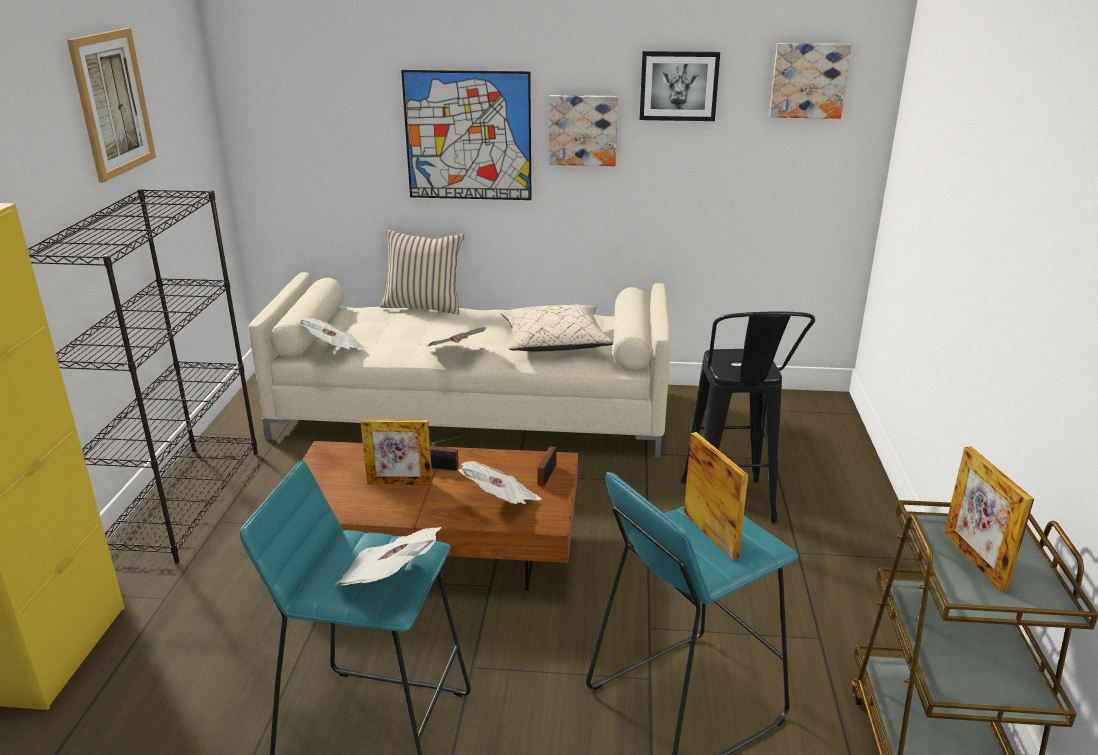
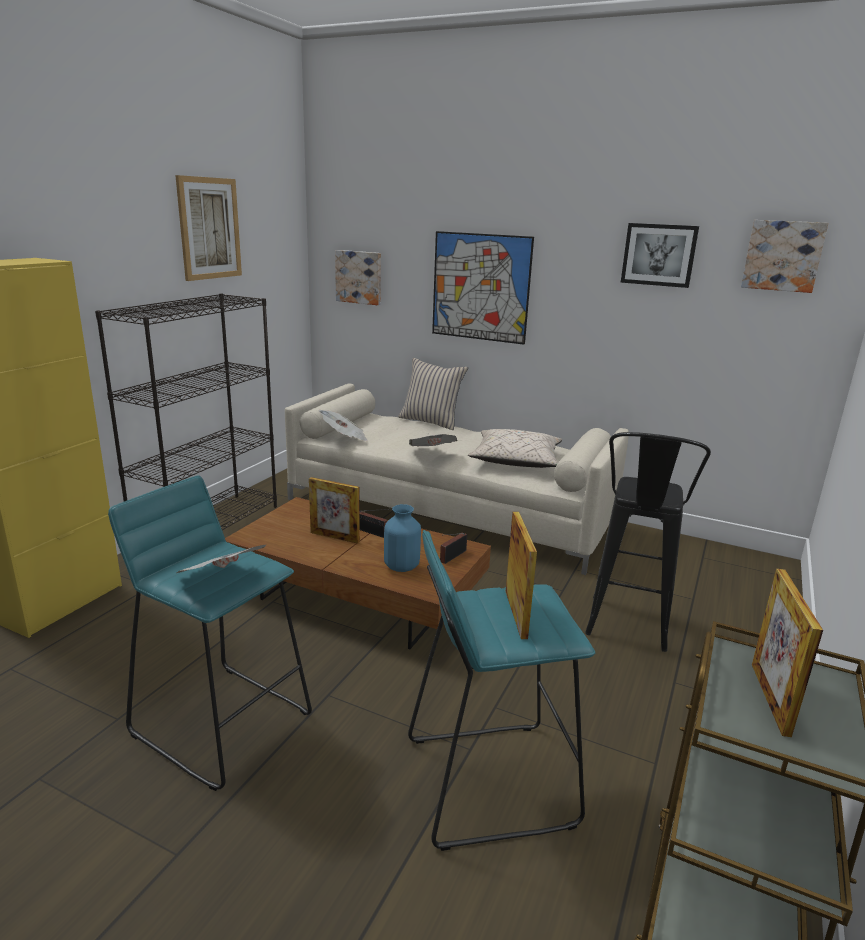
camera: 20 degrees right, 5 degrees down
(501, 501) = (402, 566): newspaper -> blue vase
(583, 130) = (572, 288): picture -> picture (359, 277)

